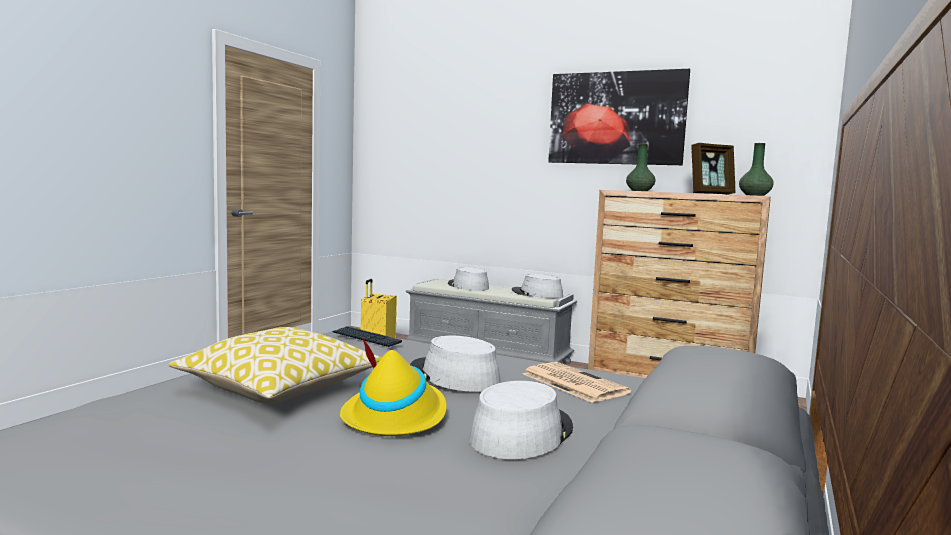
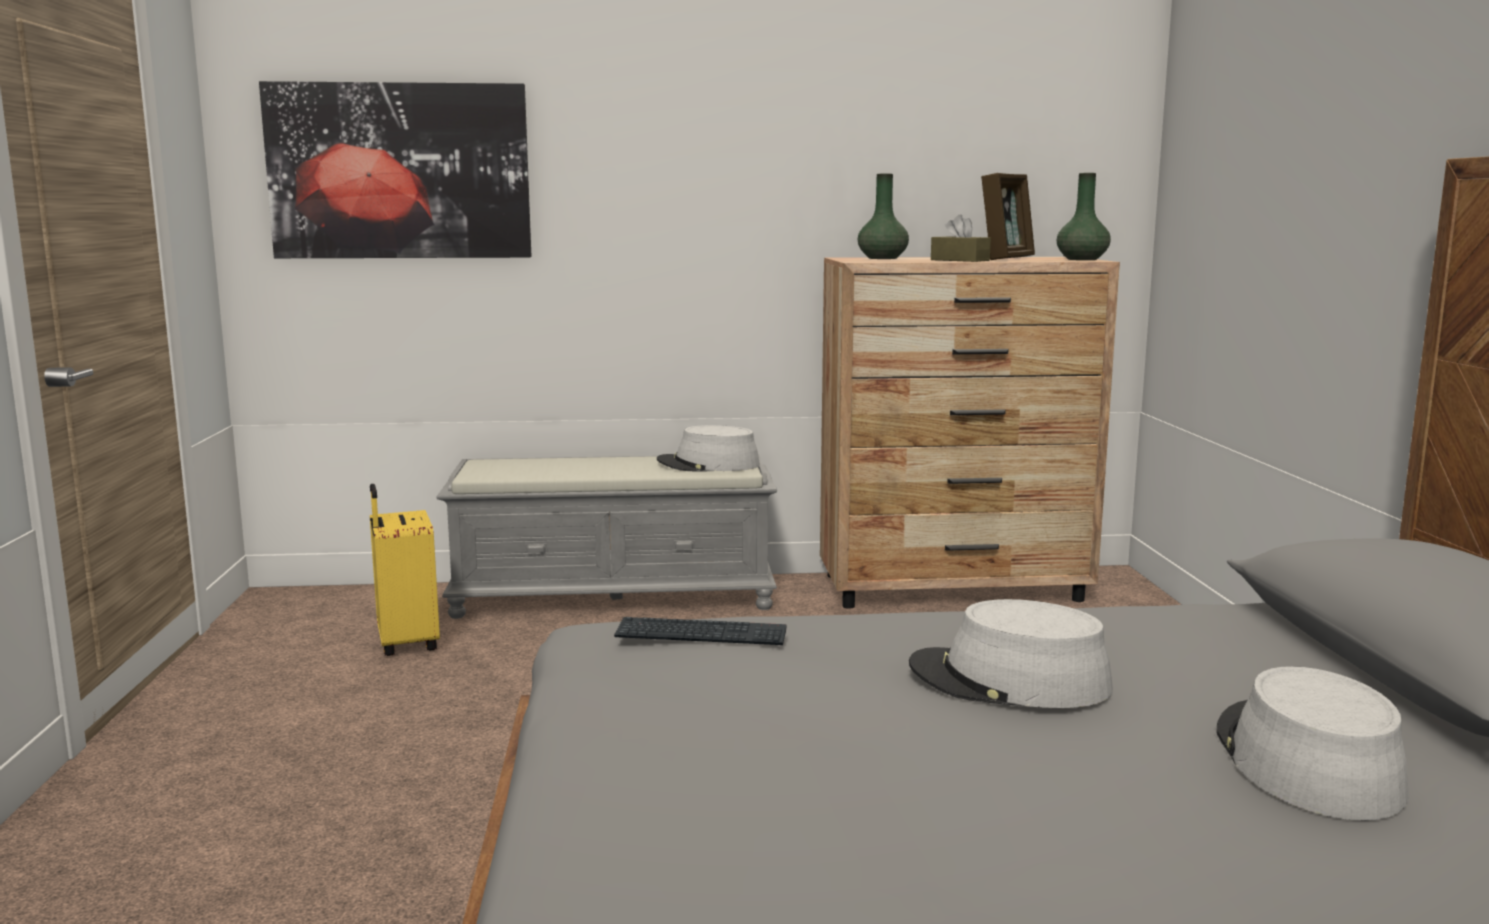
camera: 30 degrees left, 5 degrees up
(280, 389) = (802, 802): pillow -> none
(395, 416) = (1110, 794): yellow hat -> none
(468, 286) = (561, 467): grey hat -> none
(572, 383) = (1156, 641): newspaper -> none
(616, 118) = (816, 123): picture -> picture (400, 171)
(673, 192) = (960, 260): none -> brown tissue box

